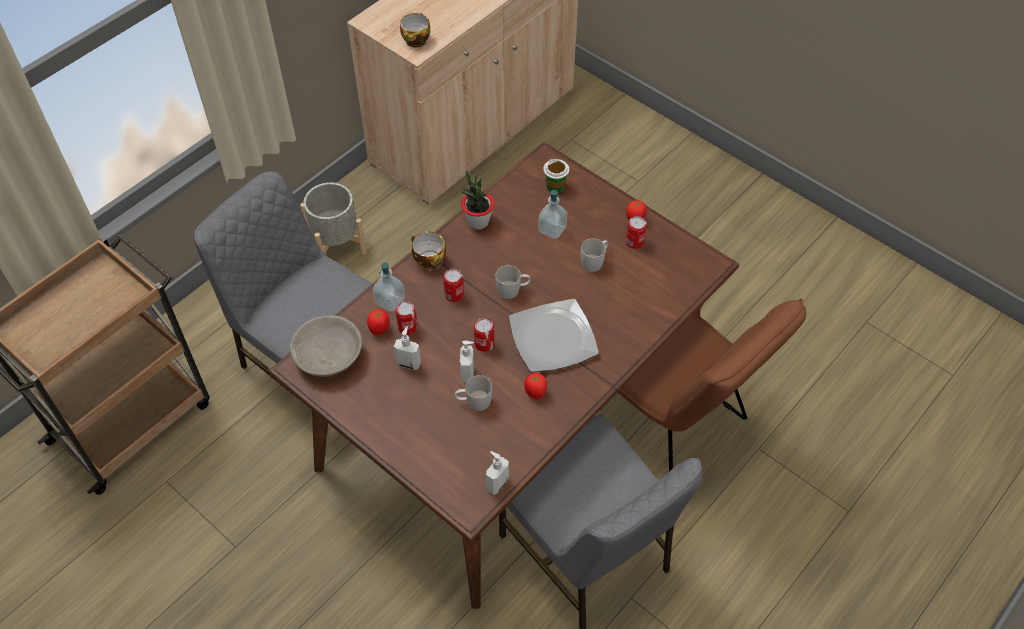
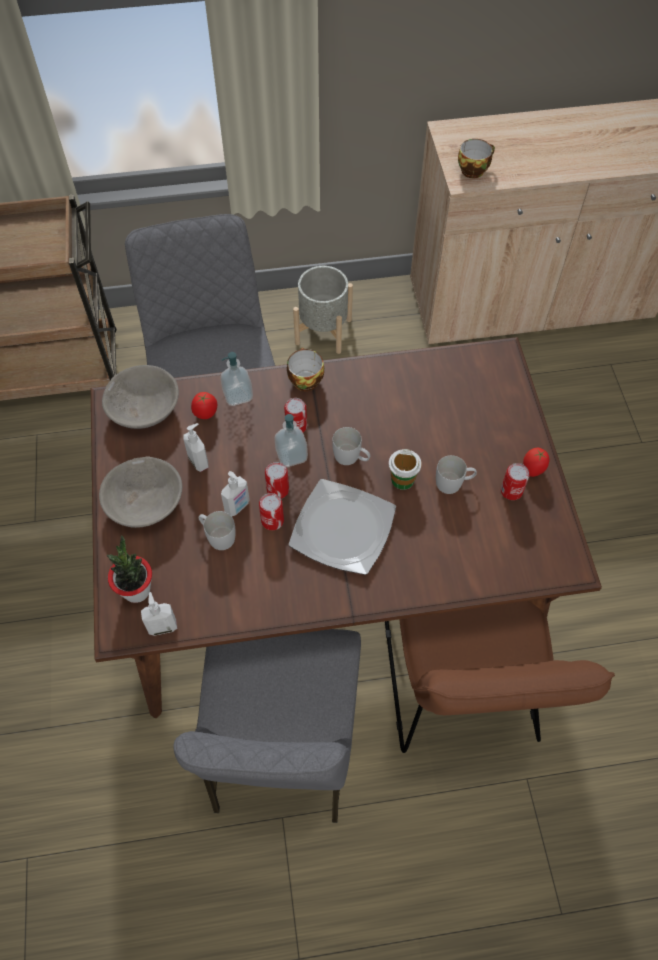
camera: 40 degrees right, 5 degrees up
(398, 417) = (144, 502): none -> grey bowl
(407, 327) = (229, 428): can -> can (272, 520)
(478, 221) = (382, 373): potted plant -> potted plant (136, 590)
(535, 392) = (277, 568): tomato -> none
(552, 229) = (442, 425): soap dispenser -> soap dispenser (291, 455)
(555, 186) = (486, 386): cup -> cup (402, 480)

